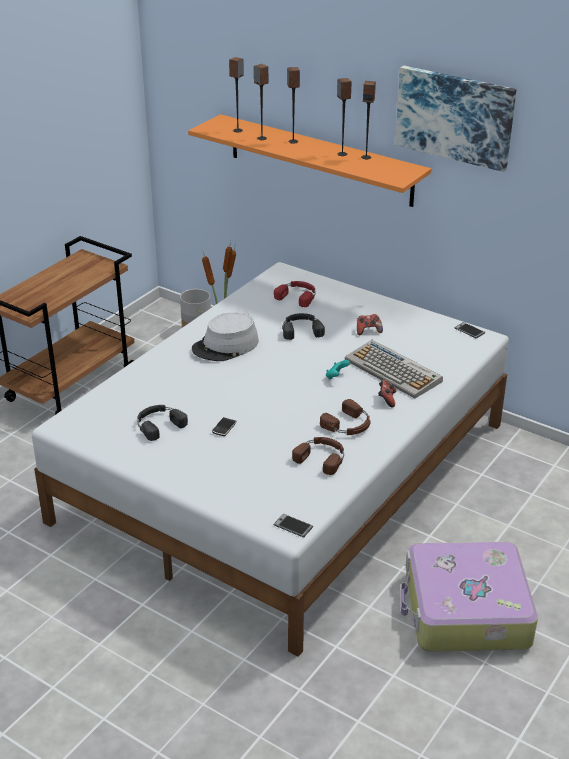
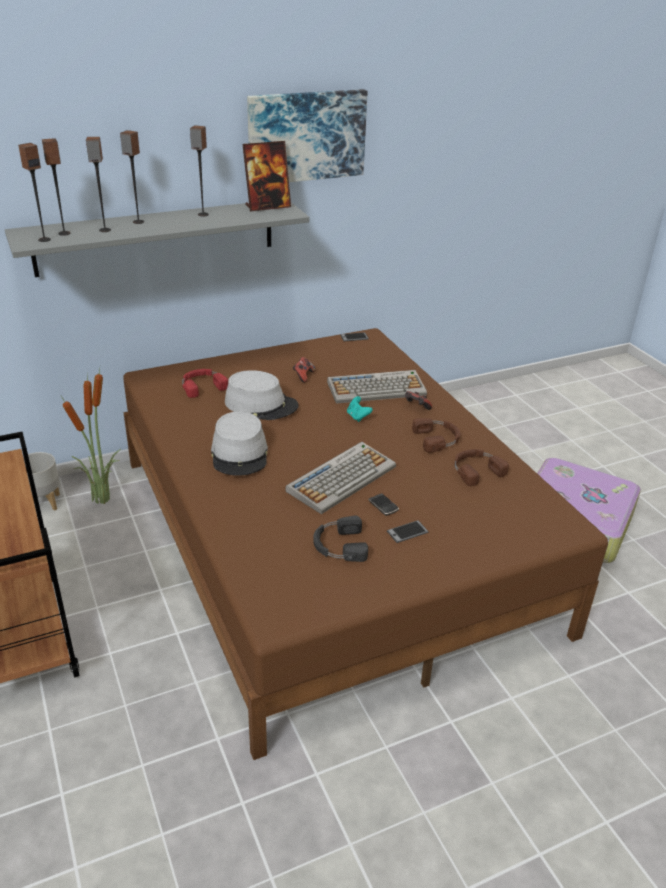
camera: 60 degrees left, 0 degrees up
(241, 398) = (342, 478): none -> keyboard
(285, 471) = (330, 540): white bed -> brown bed
(293, 526) = (568, 522): phone -> phone (407, 532)
(301, 329) = (261, 404): black headphones -> grey hat
(320, 160) = (156, 237): orange shelf -> grey shelf
(366, 157) = (226, 209): speaker -> speaker (44, 239)
(398, 168) = (267, 206): none -> picture frame

